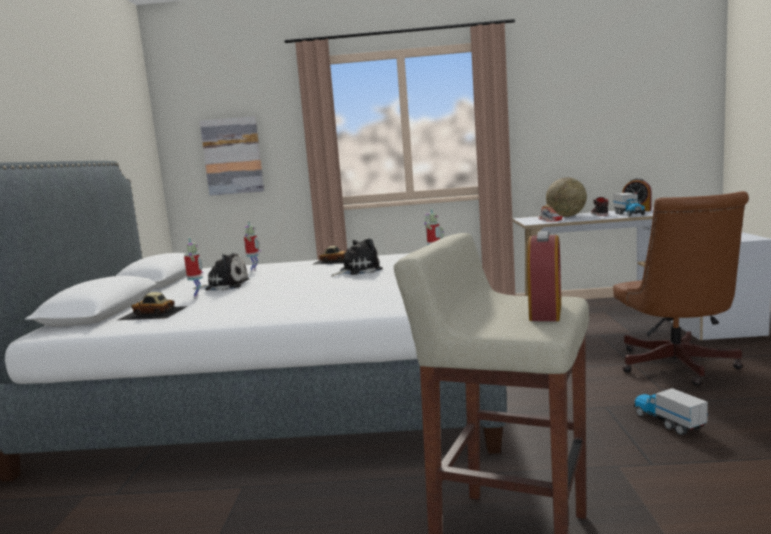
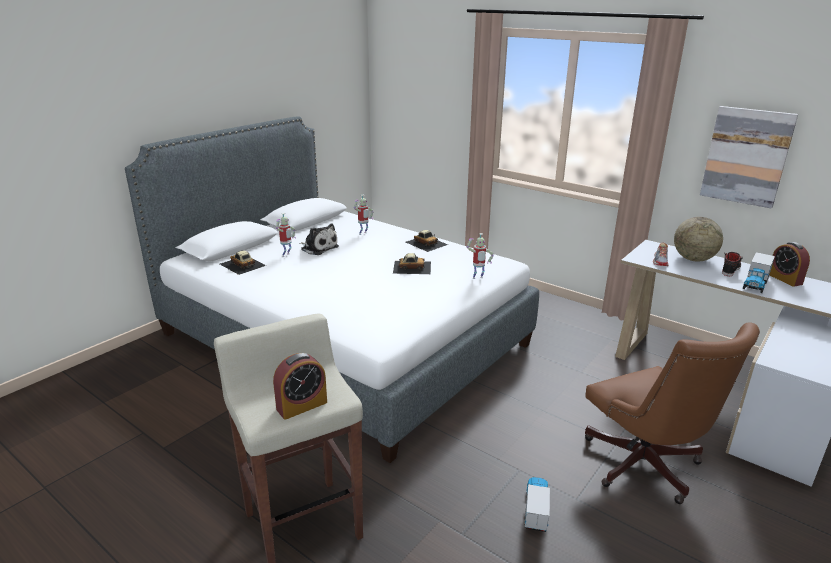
camera: 35 degrees right, 15 degrees up
(232, 156) = (419, 109): picture -> picture (746, 156)
(358, 271) = (412, 267): plush toy -> toy car
(677, 368) = (645, 468): brown office chair -> brown office chair turned 60 degrees counterclockwise

